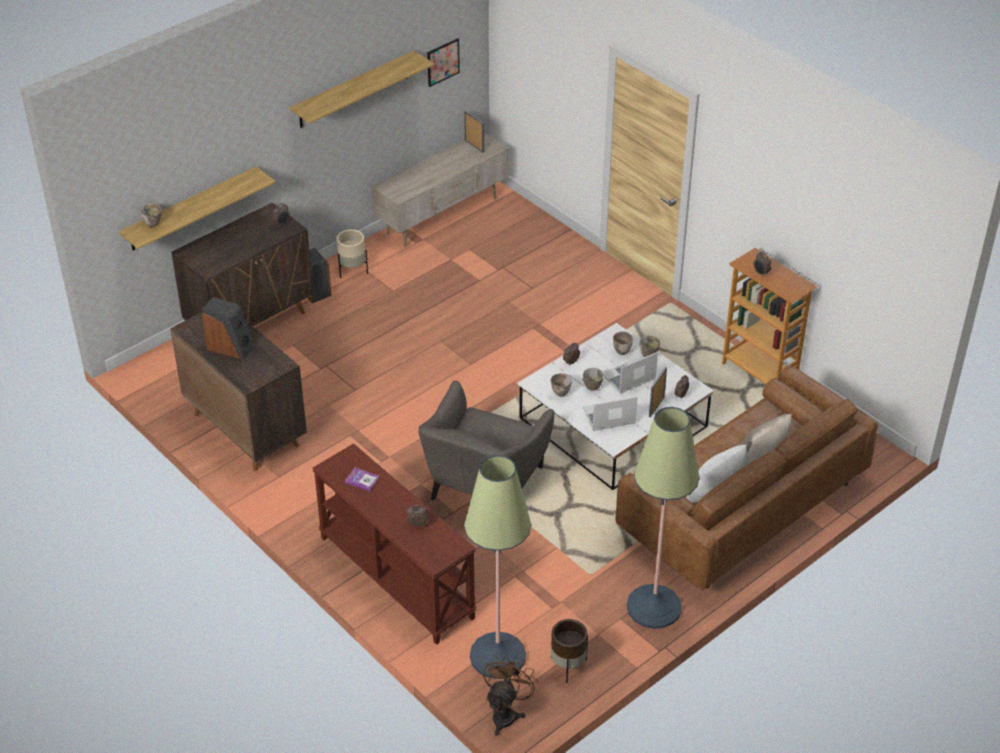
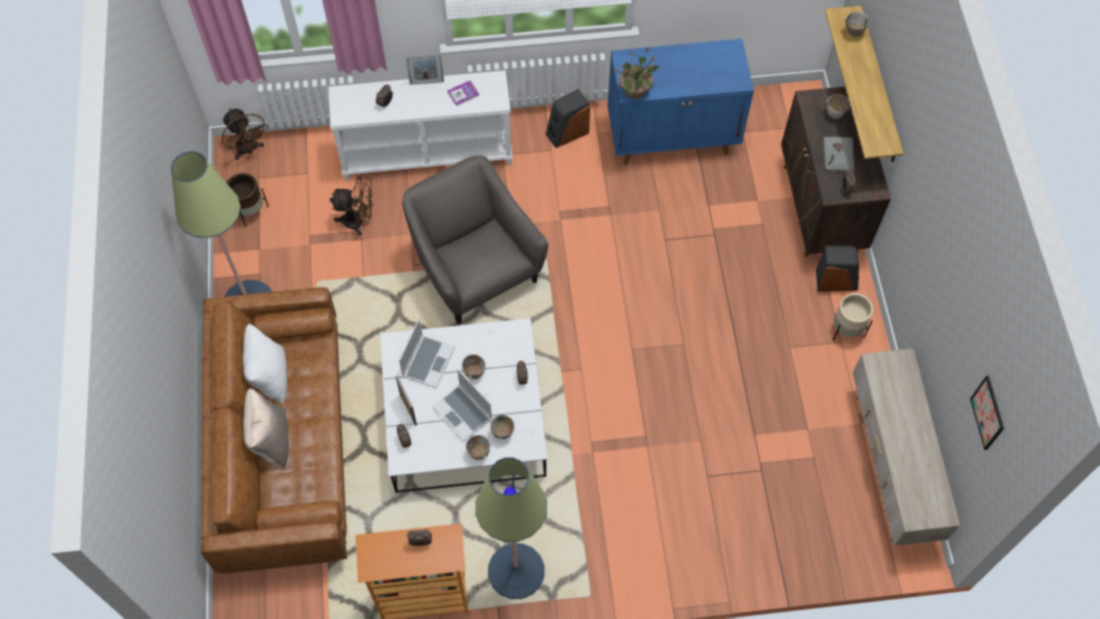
camera: 125 degrees right, 20 degrees up
(230, 347) = (681, 67): speaker -> speaker (567, 132)
(245, 429) = (673, 137): brown cabinet -> blue cabinet
(253, 237) = (838, 156): none -> grey book
(279, 362) = (635, 90): none -> potted plant
(353, 90) = (953, 263): shelf -> none
(395, 577) = (427, 153): brown console table -> white console table
(474, 146) = (931, 496): picture frame -> picture frame (426, 82)
(497, 656) = (299, 174): floor lamp -> floor lamp (516, 571)
(507, 583) = (359, 221): none -> brown fan
(561, 393) = (489, 343): bowl -> bowl (835, 115)
(628, 378) = (463, 413): laptop -> laptop turned 135 degrees clockwise

